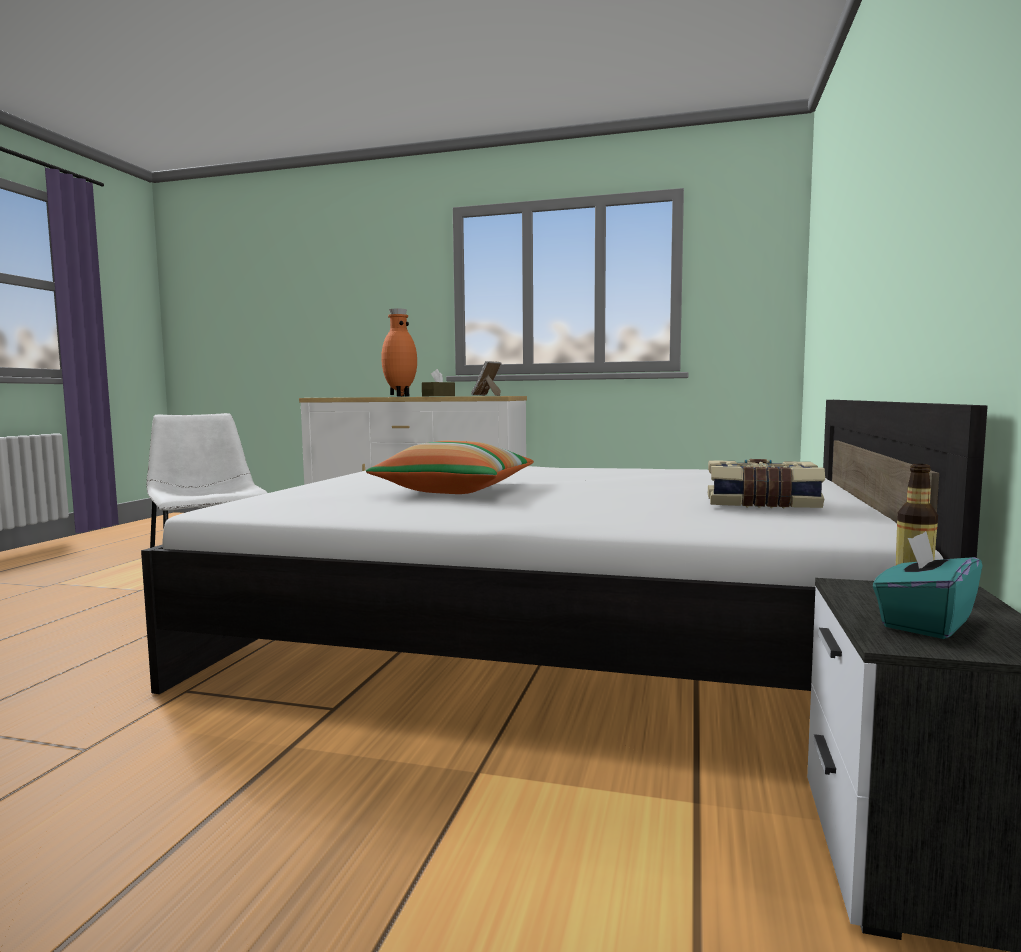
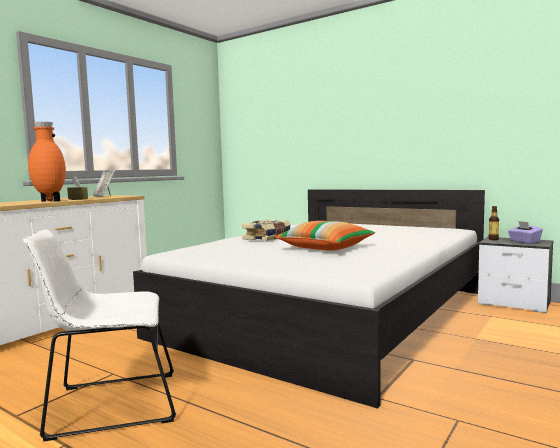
camera: 70 degrees left, 0 degrees up
(762, 504) = (399, 229): book -> book (268, 238)
(924, 622) = (524, 242): turquoise tissue box -> purple tissue box

